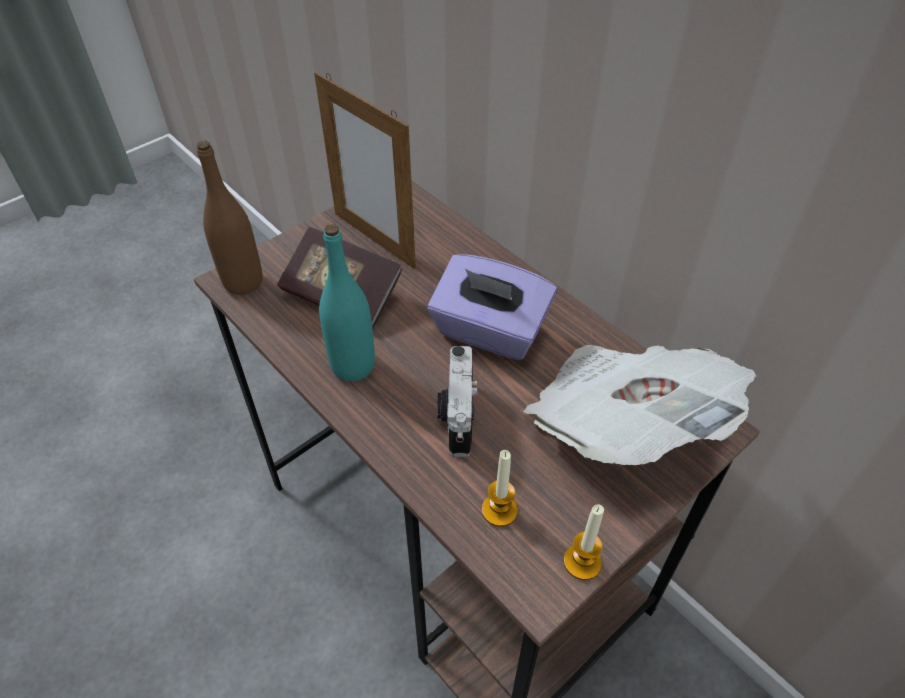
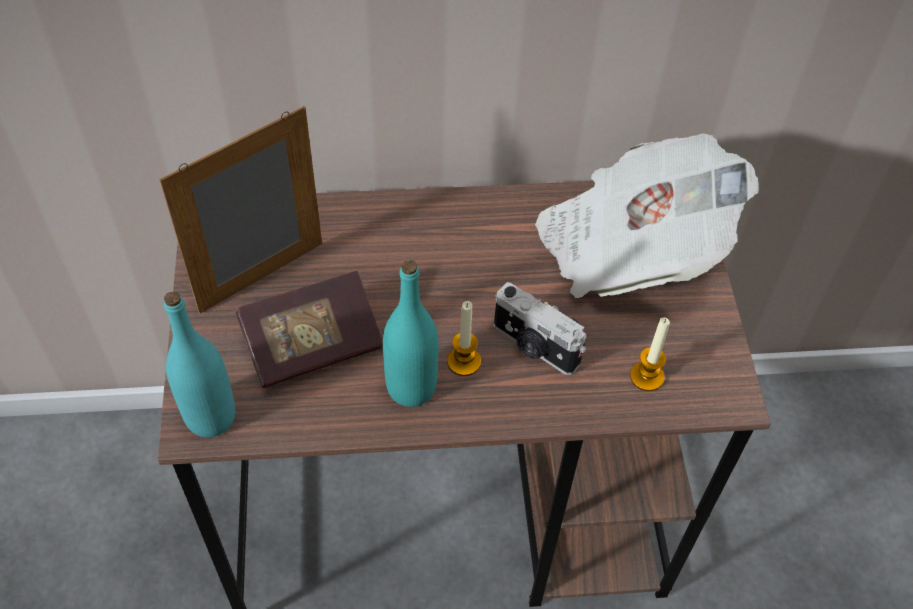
camera: 55 degrees left, 5 degrees up
(243, 282) = (211, 417): brown bottle -> turquoise bottle
(374, 240) = (262, 277): picture frame -> picture frame turned 150 degrees clockwise
(489, 332) = (463, 266): purple tissue box -> none
(582, 562) = (727, 355): candle -> candle (463, 362)

